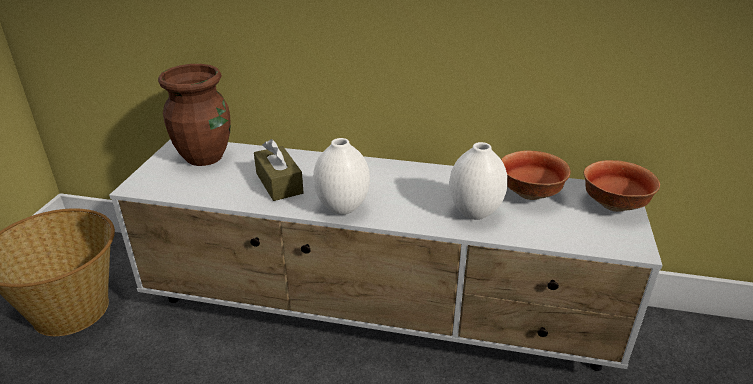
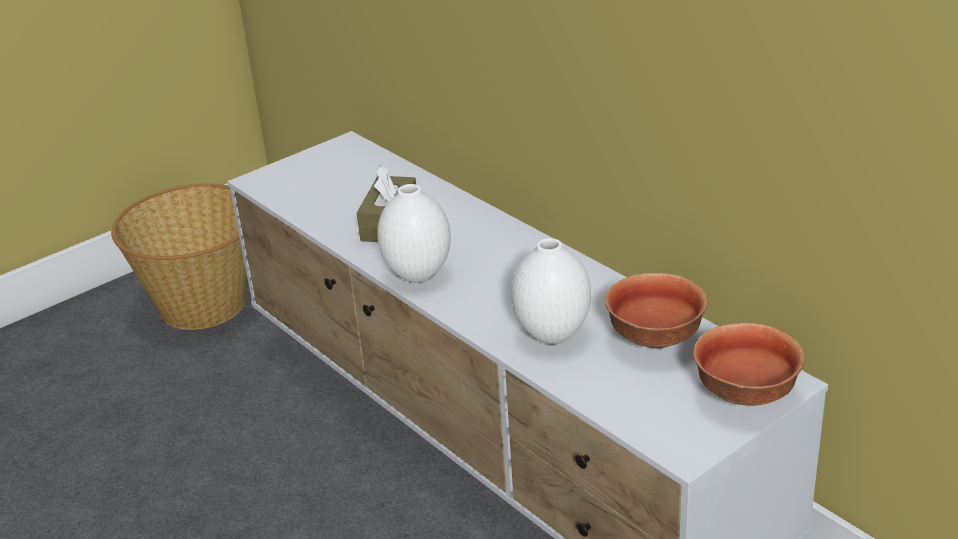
camera: 40 degrees right, 0 degrees up
(205, 156) = (354, 166): brown vase -> none

